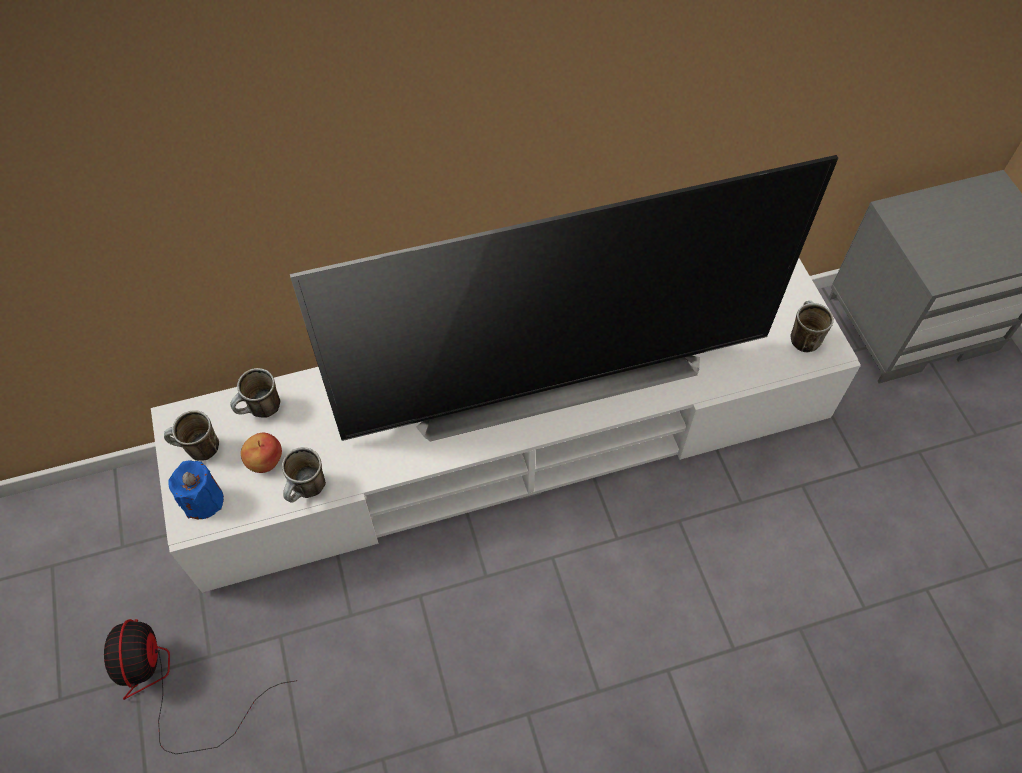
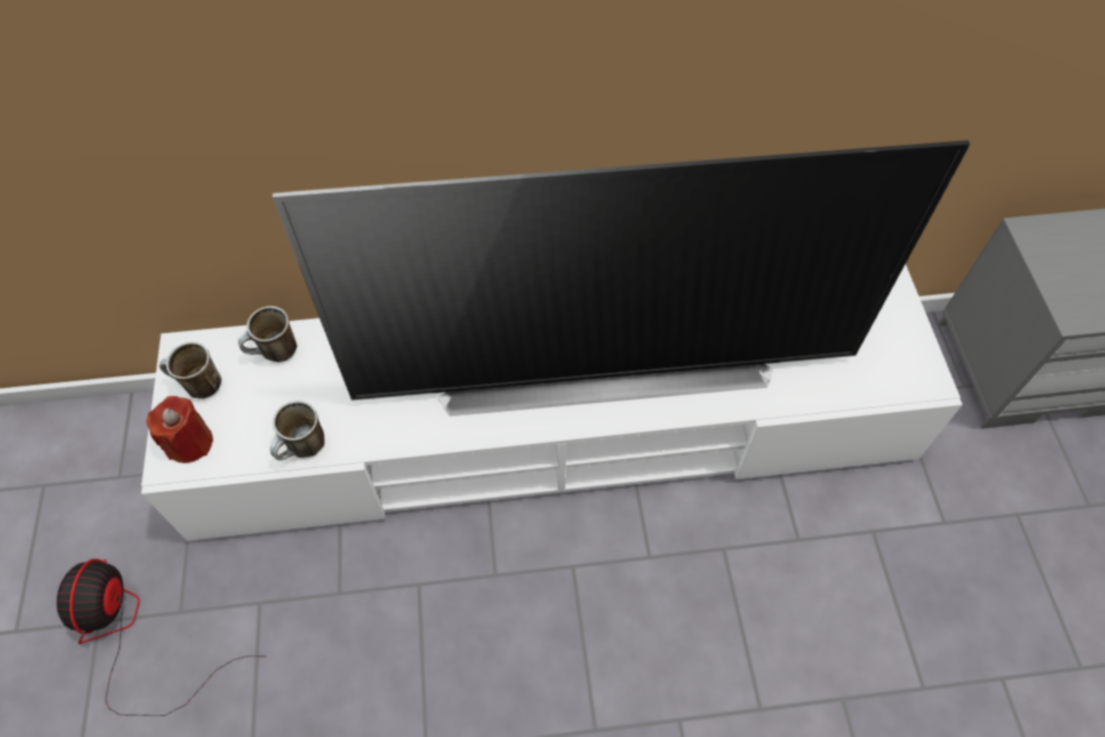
camera: 10 degrees right, 0 degrees up
(203, 501) = (190, 443): blue candle -> red candle
(265, 460) = (266, 409): apple -> none
(801, 337) = (897, 362): mug -> none

